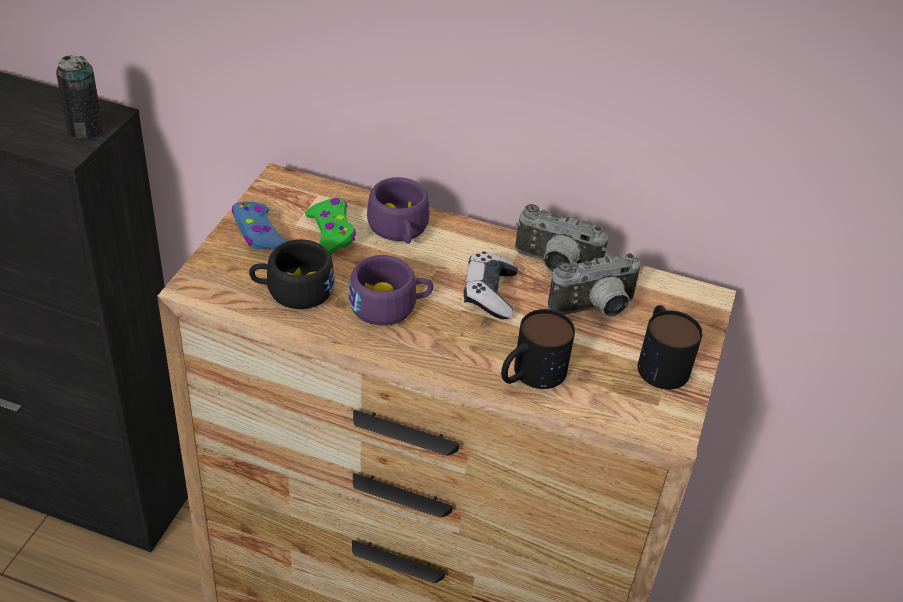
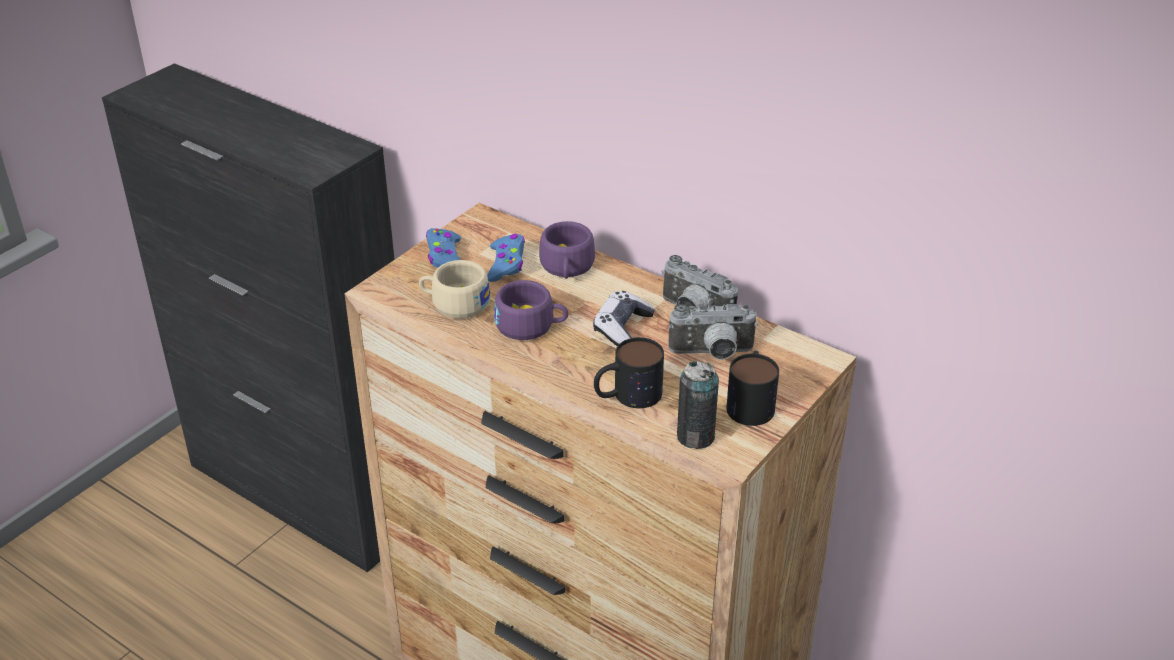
camera: 20 degrees right, 5 degrees down
(85, 130) = (333, 159): can -> can (695, 437)
(292, 290) = (454, 303): black cup -> beige cup
(331, 233) = (506, 264): green game controller -> blue game controller

